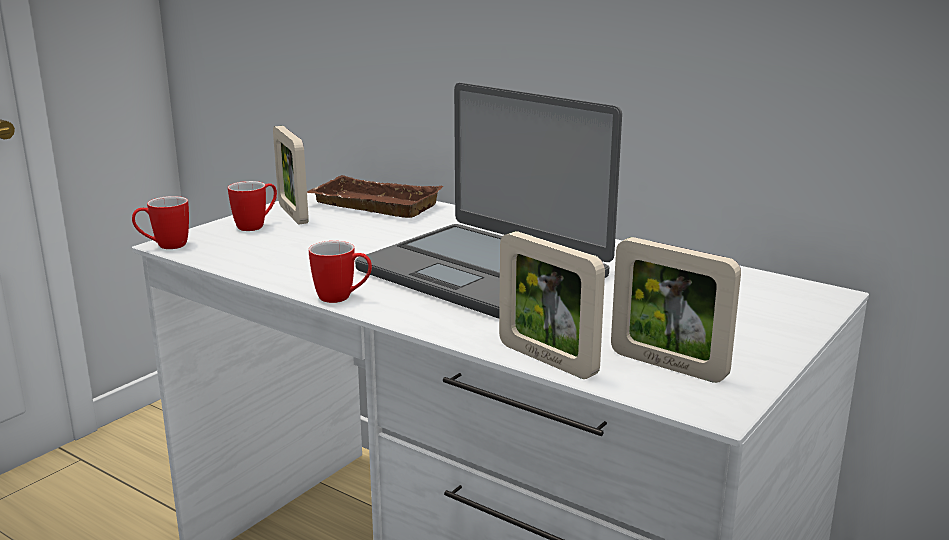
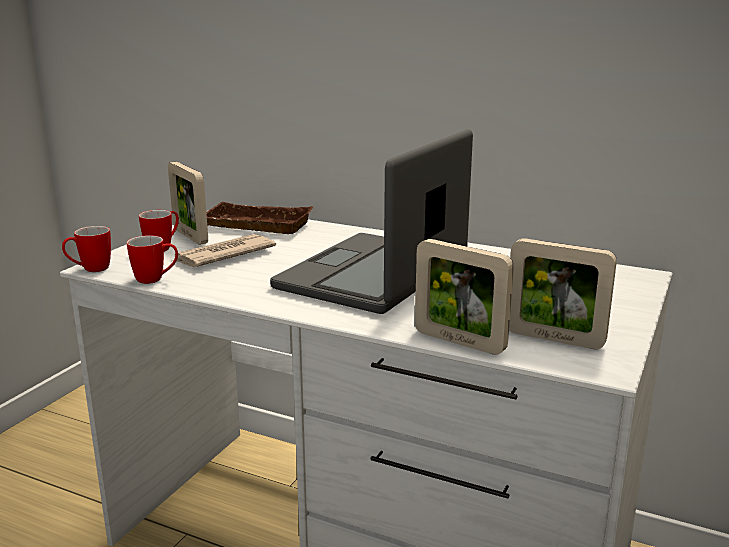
camera: 10 degrees left, 0 degrees up
(319, 238) = (223, 255): none -> newspaper
(343, 298) = (268, 303): mug -> mug (156, 280)
(485, 272) = (375, 275): laptop -> laptop turned 90 degrees clockwise

